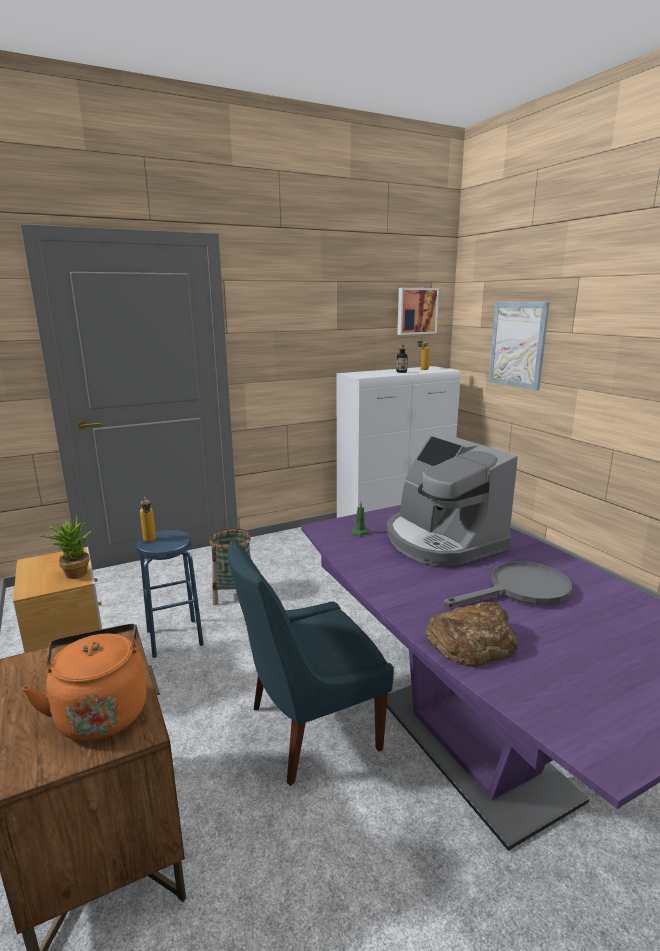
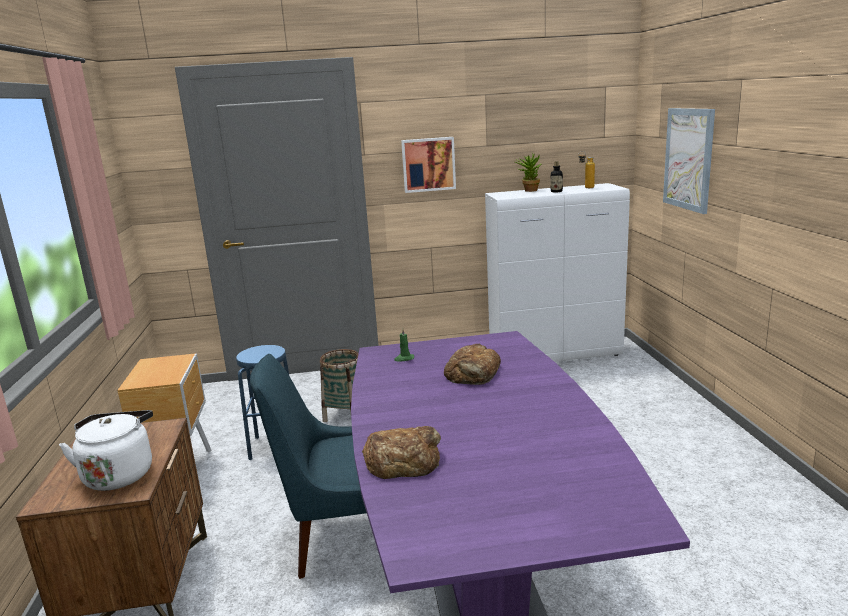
camera: 20 degrees right, 0 degrees up
(73, 573) = (171, 373): potted plant -> potted plant (528, 190)
(101, 712) = (119, 474): orange kettle -> white kettle
(150, 541) = (249, 353): bottle -> none
(416, 311) = (585, 121): picture -> picture (428, 164)
(442, 541) = (473, 373): coffee machine -> bread
(520, 590) = (497, 425): grey frying pan -> none

